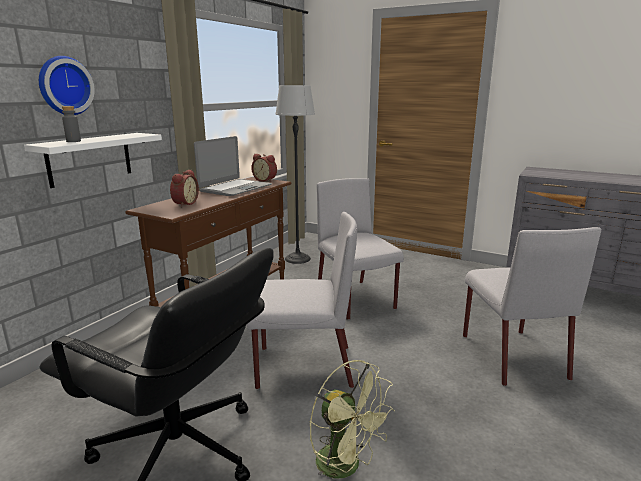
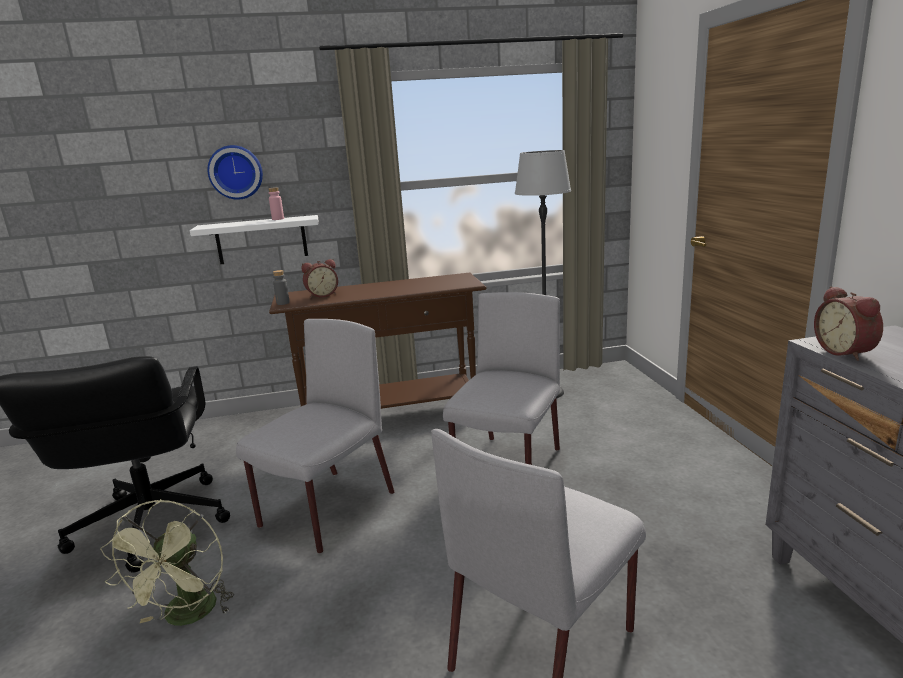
camera: 50 degrees right, 0 degrees up
(73, 141) = (229, 224): grey bottle -> grey bottle (283, 303)
(113, 136) = (278, 219): none -> pink bottle
(235, 188) = (408, 285): laptop -> none
(265, 180) = (466, 279): alarm clock -> alarm clock (846, 352)
(302, 367) = (326, 511): grey chair -> grey chair turned 105 degrees counterclockwise

